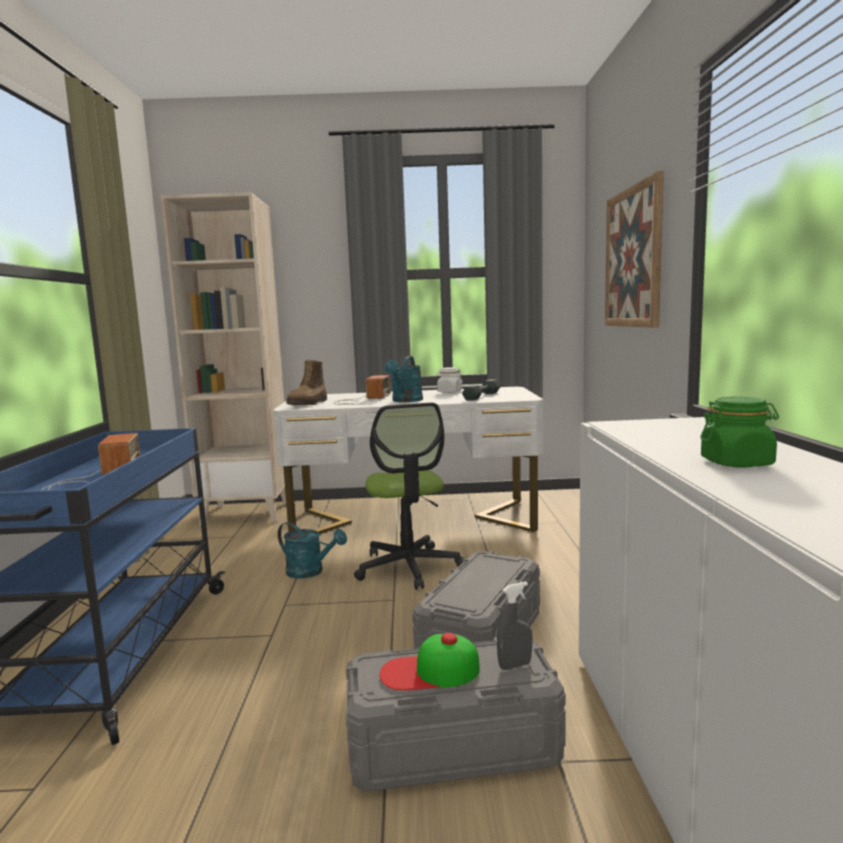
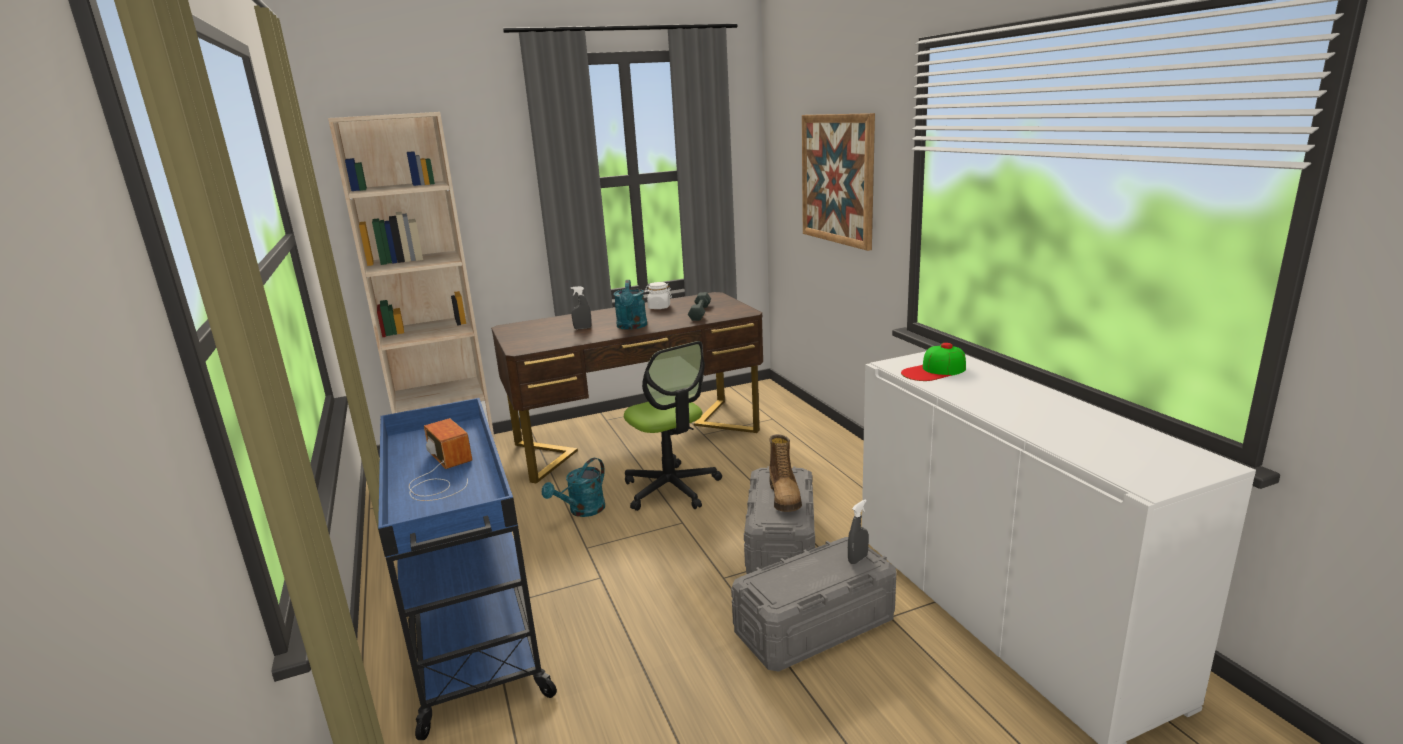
camera: 20 degrees left, 10 degrees up
(309, 404) = (533, 341): boot -> boot (785, 496)
(310, 572) = (582, 511): turquoise watering can -> turquoise watering can turned 120 degrees clockwise
(362, 399) = (582, 328): radio -> grey spray bottle
(413, 520) = (637, 438): white desk -> brown desk
(429, 672) = (803, 578): cap -> cap (934, 371)
(737, 463) = (1011, 403): green jar -> none

